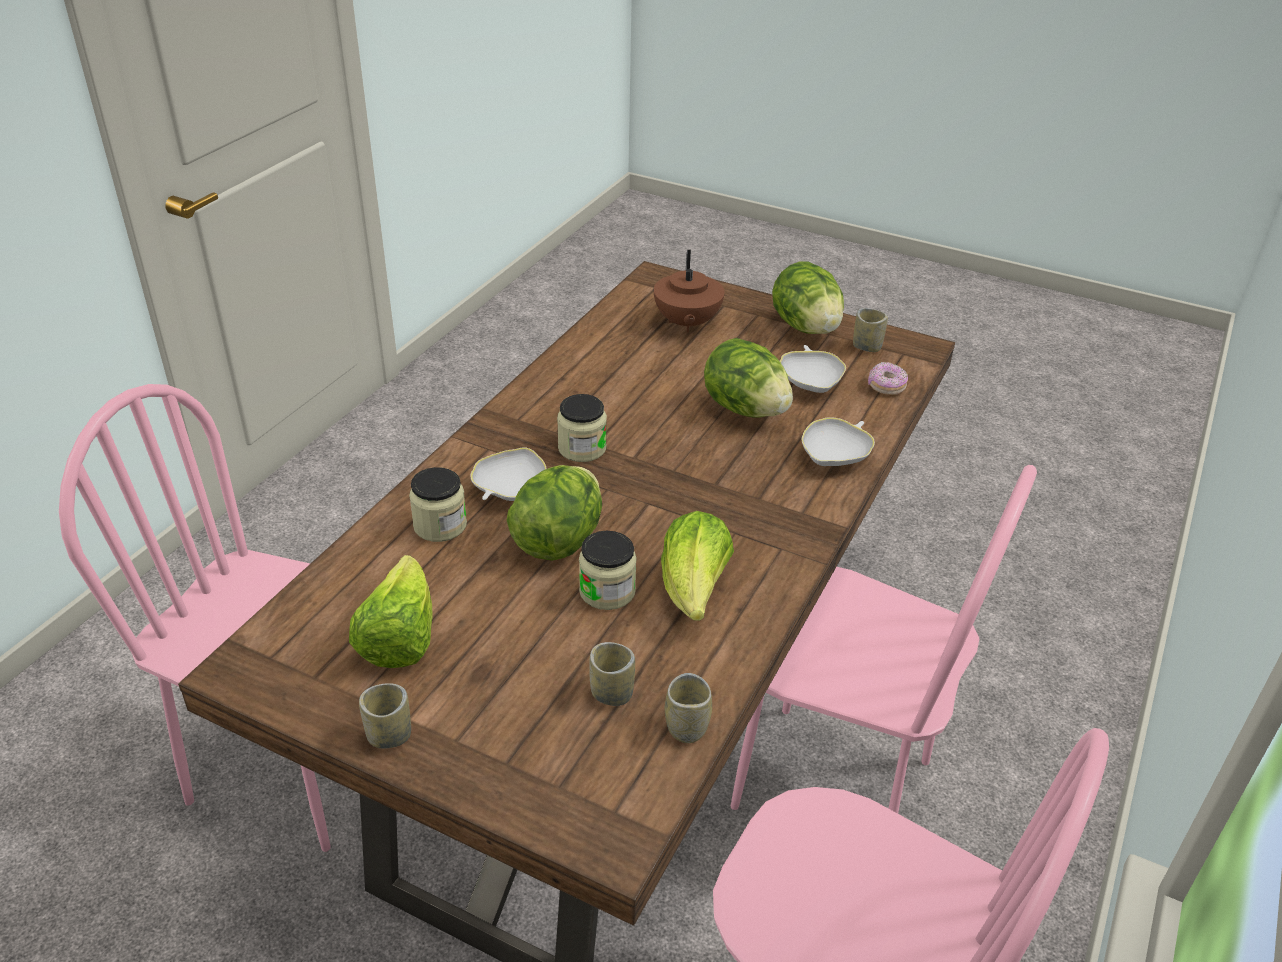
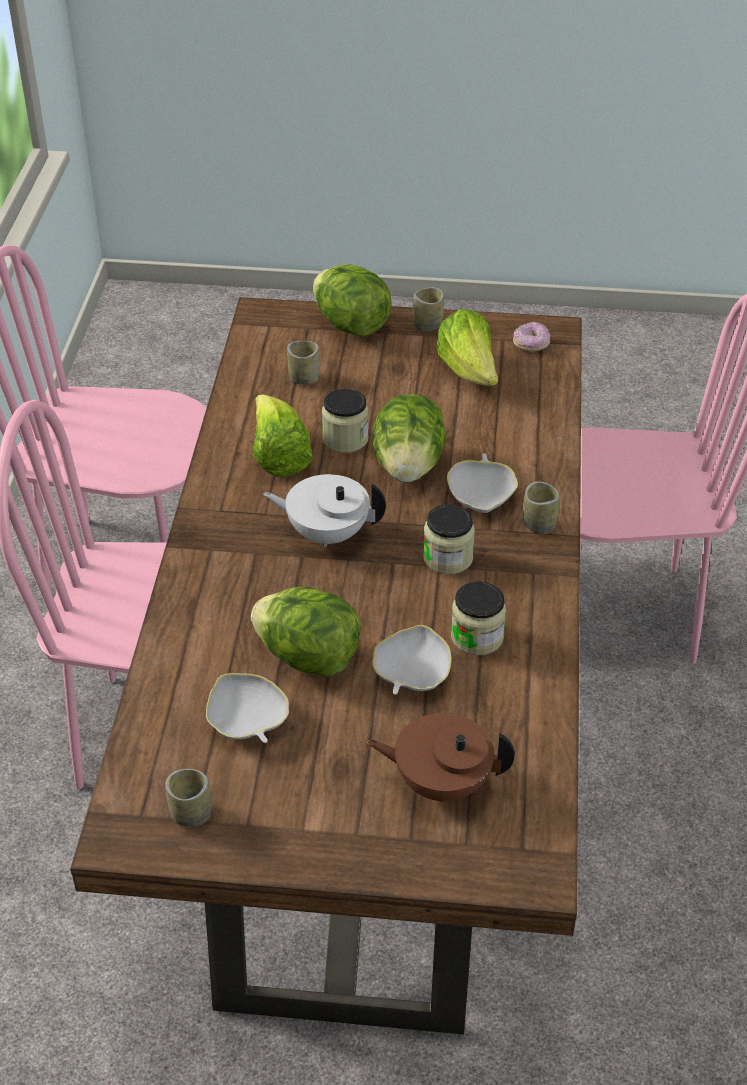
camera: 160 degrees right, 5 degrees up
(440, 525) = (512, 452): jar -> jar (477, 637)
(681, 497) = (327, 533): none -> white teapot
(686, 323) = (441, 782): brown teapot -> brown teapot turned 60 degrees counterclockwise
(686, 727) = (245, 373): cup -> cup (539, 524)
(806, 327) = (281, 828): lettuce -> lettuce (351, 325)
(835, 456) = (194, 622): white bowl -> white bowl (411, 674)
(886, 386) = (155, 744): donut -> donut (531, 345)

